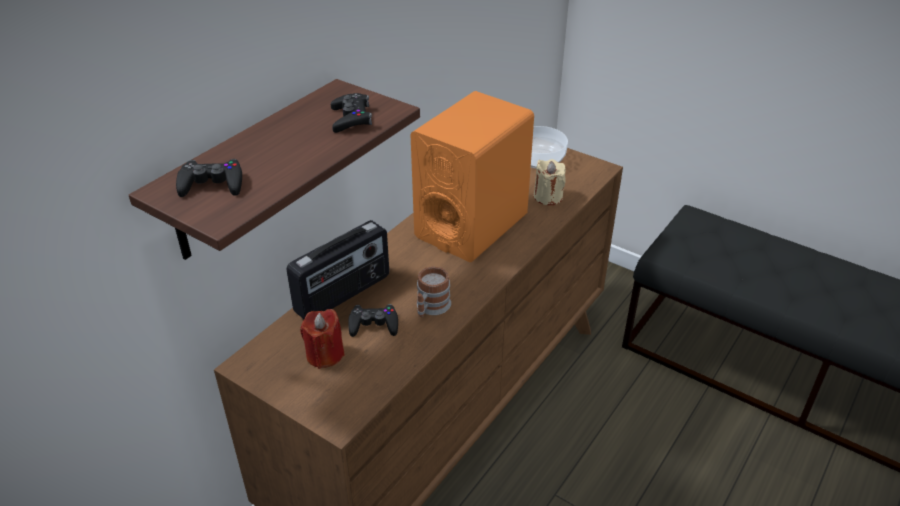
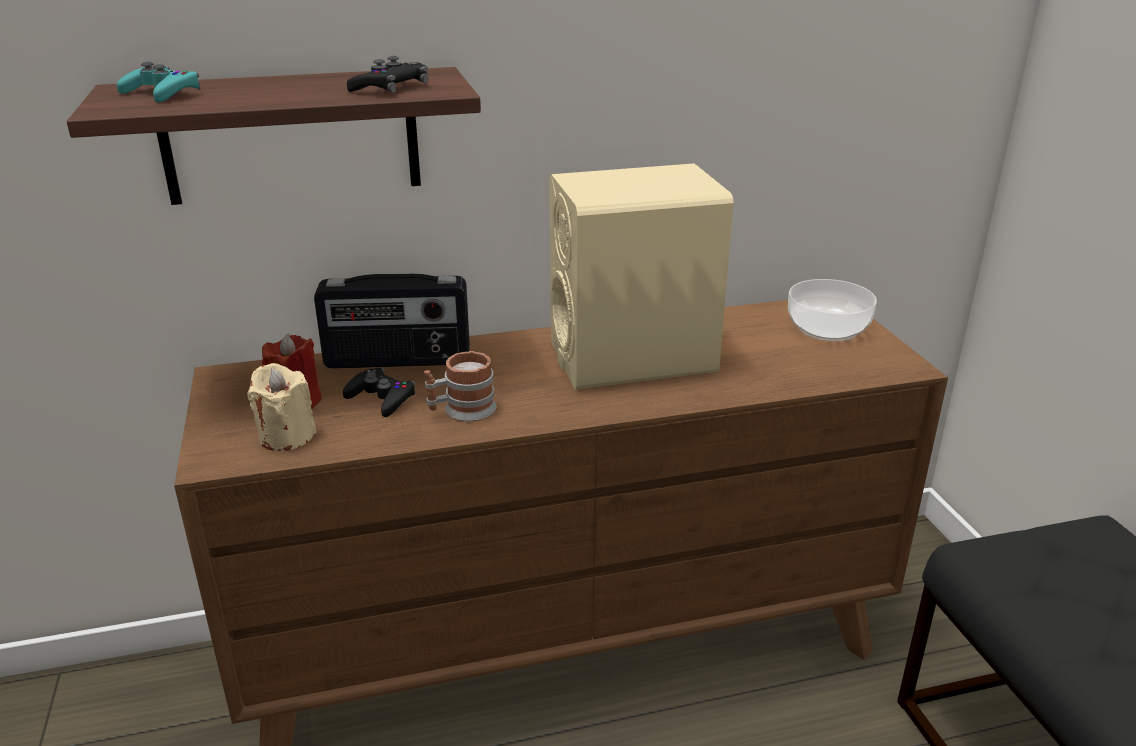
camera: 40 degrees right, 10 degrees down
(212, 184) = (161, 93): black game controller -> turquoise game controller
(471, 226) = (633, 358): orange speaker -> beige speaker
(548, 197) = (779, 368): beige candle -> beige candle (286, 436)

